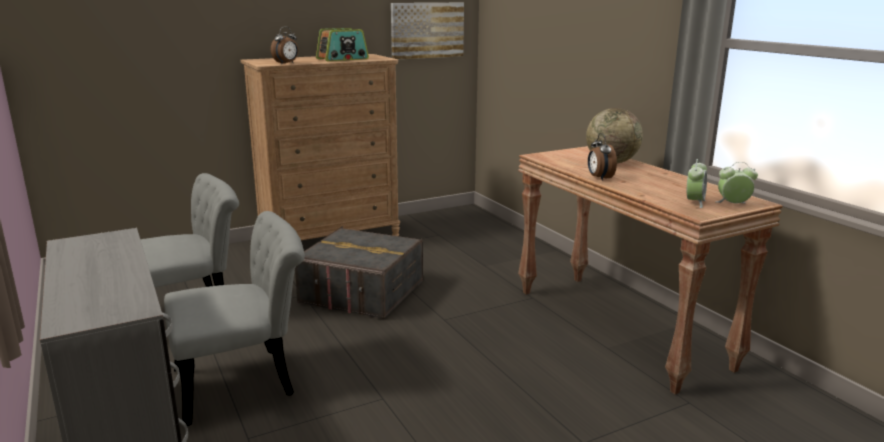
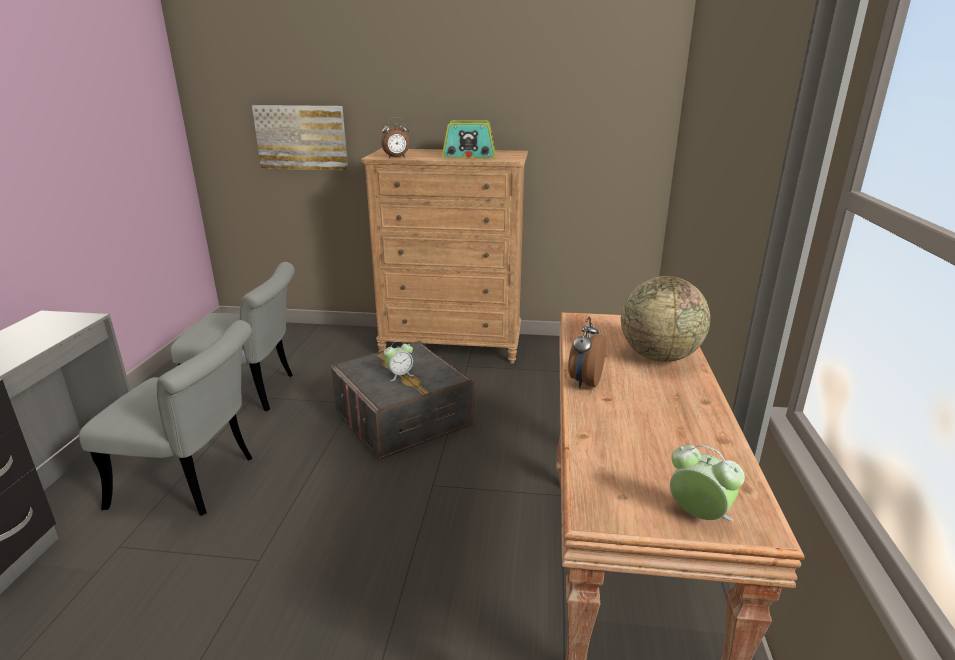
camera: 35 degrees right, 5 degrees up
(427, 30) = (602, 126): picture -> picture (301, 137)
(694, 202) = (636, 483): alarm clock -> alarm clock (400, 375)

